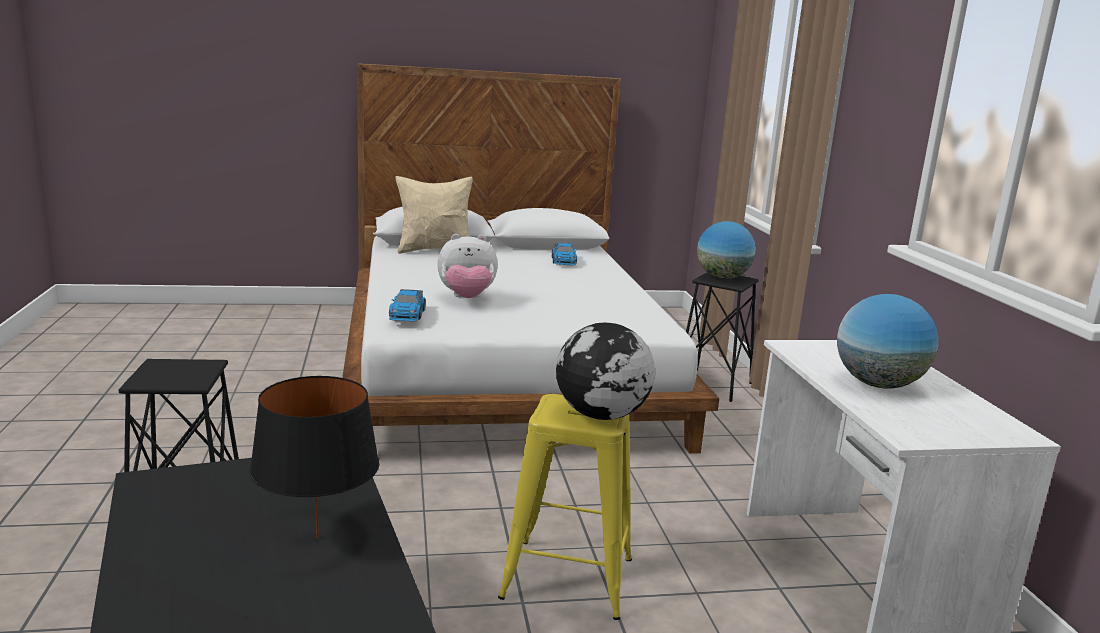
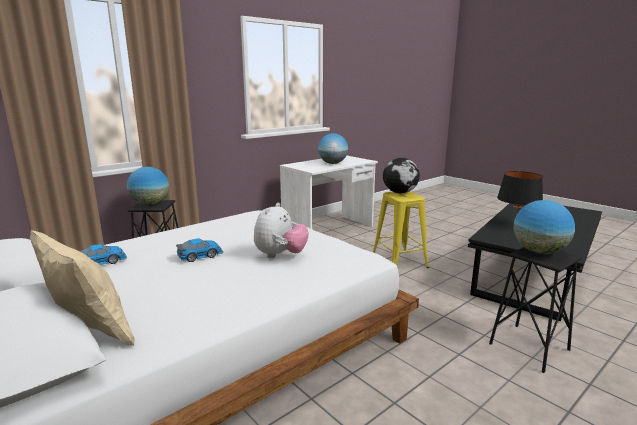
camera: 120 degrees left, 0 degrees up
(188, 373) = (538, 252): none -> globe
(407, 315) = (347, 257): toy car -> toy car (200, 255)
(466, 298) = (280, 255): plush toy -> plush toy turned 60 degrees clockwise

